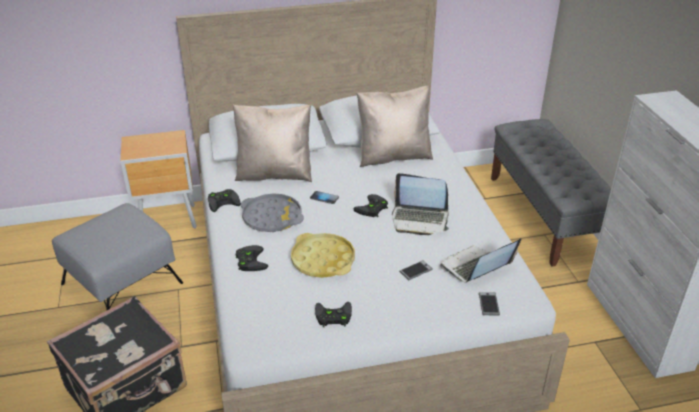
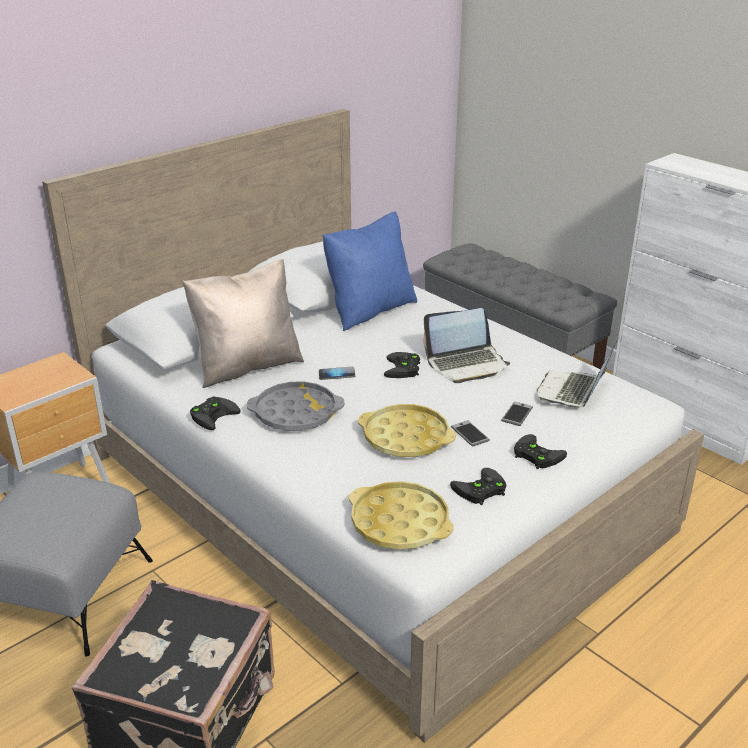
camera: 30 degrees left, 5 degrees down
(249, 260) = (318, 467): black game controller -> black game controller (535, 455)
(260, 318) = (399, 523): none -> yellow tray
(393, 156) = (369, 310): beige pillow -> blue pillow
(489, 304) = (622, 421): phone -> phone (470, 434)

